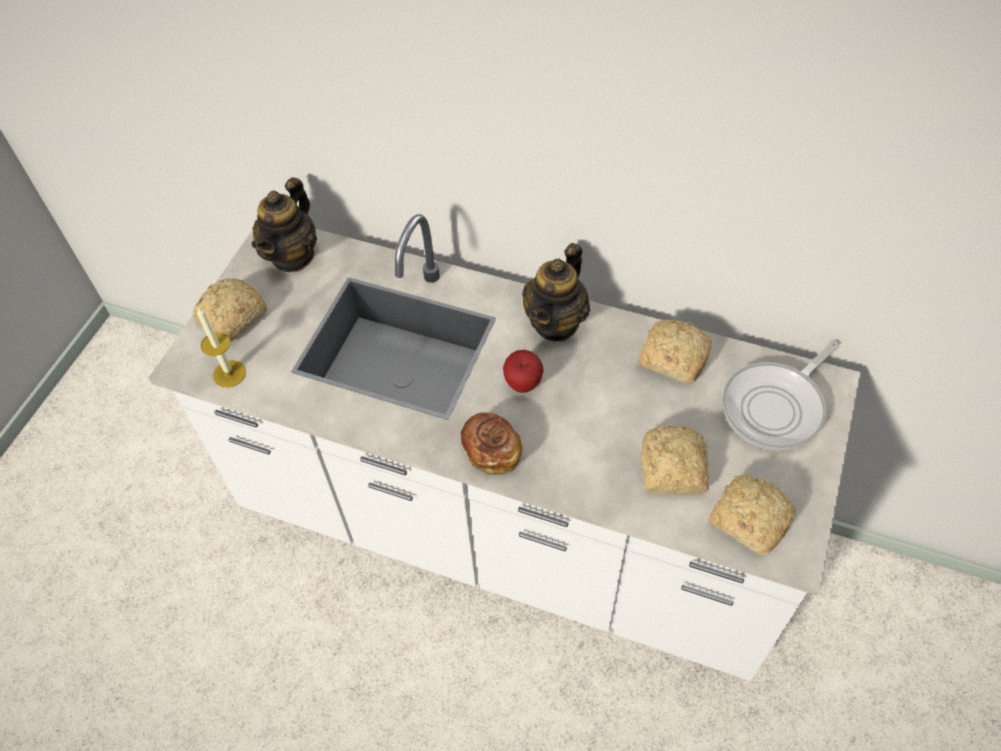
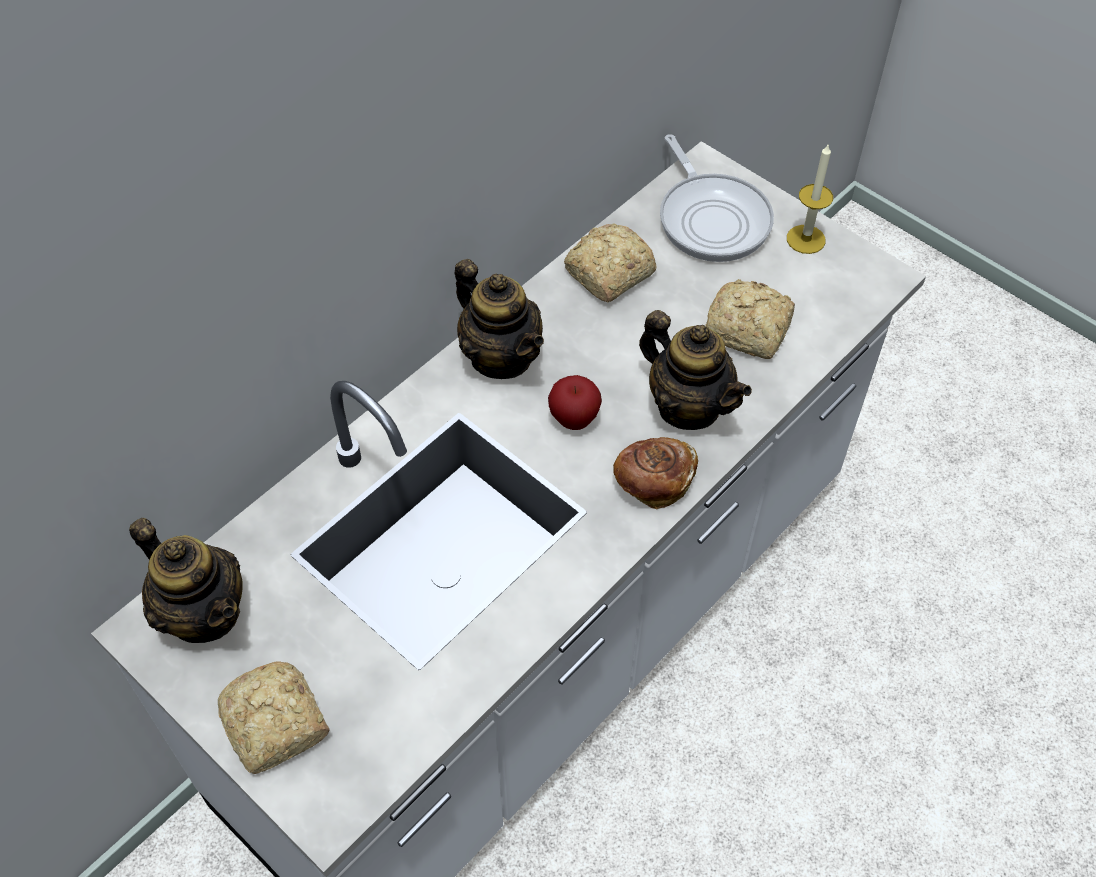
camera: 70 degrees left, 0 degrees up
(229, 374) = (379, 752): candle -> candle (805, 239)
(573, 451) = (688, 406): none -> teapot
(748, 518) = (830, 294): bread -> none

